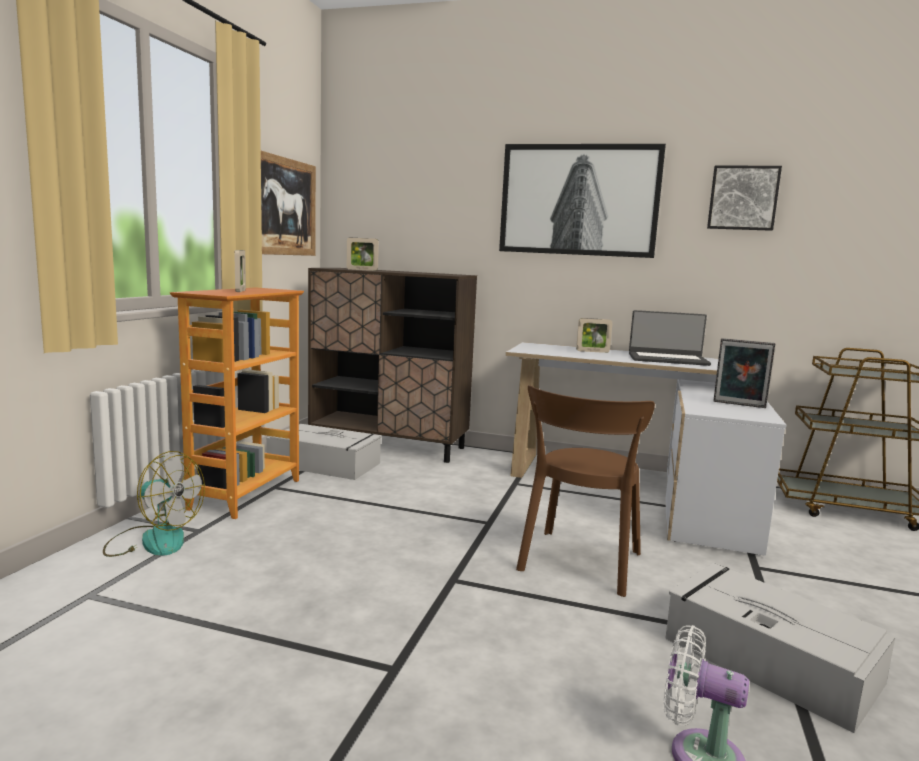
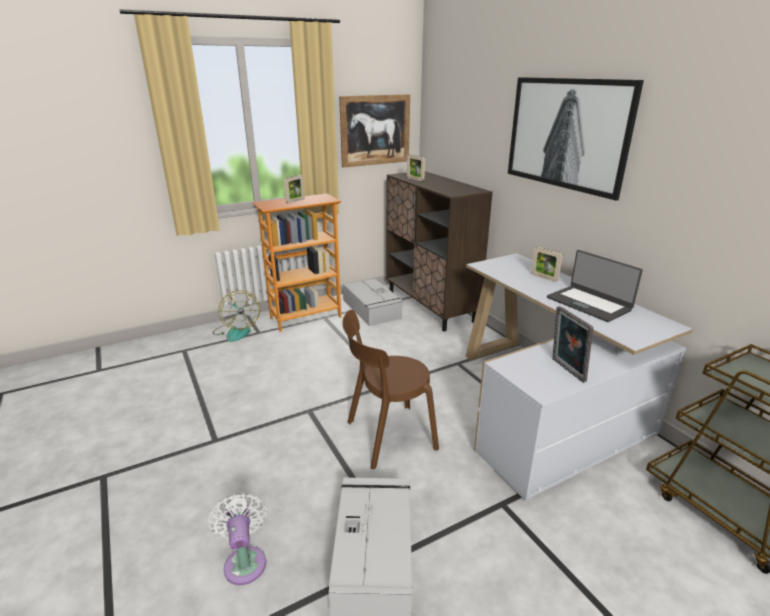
camera: 45 degrees right, 15 degrees up
(743, 198) = (712, 147): picture -> none

